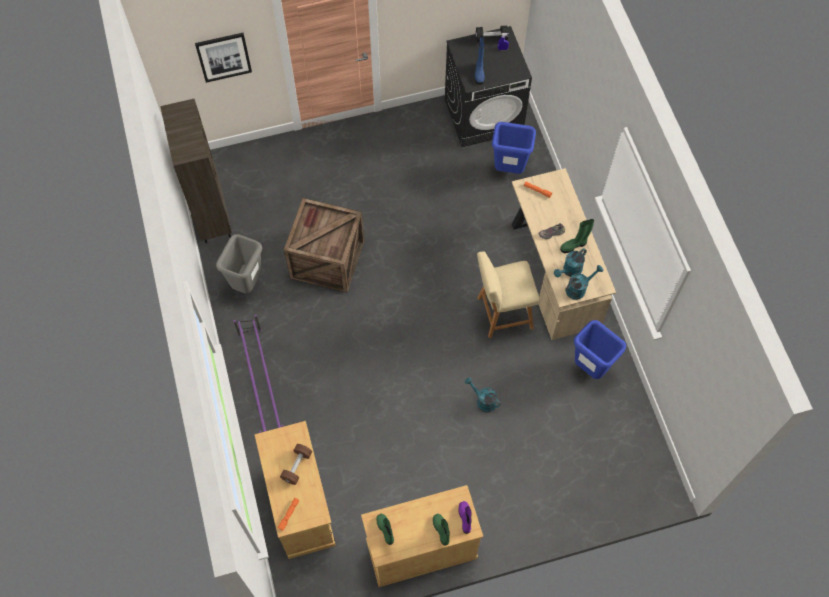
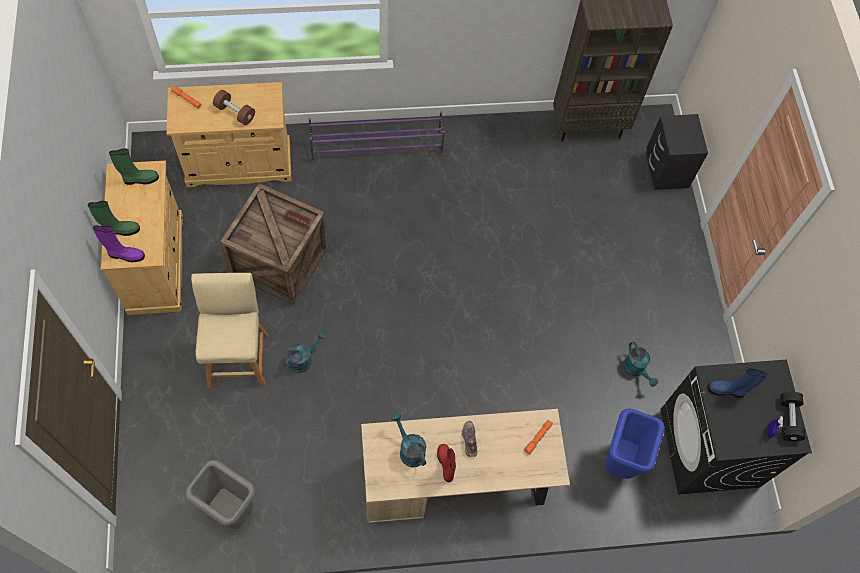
camera: 95 degrees right, 0 degrees up
(223, 56) = (740, 69): picture -> none
(247, 156) = (666, 170): none -> black nightstand
(248, 283) = (500, 149): grey trash can -> grey trash can (232, 511)
(326, 258) = (518, 229): crate -> crate (281, 261)
(501, 313) = (411, 405): beige stool -> beige stool (238, 356)
(574, 245) = (446, 465): green boot -> red boot
(579, 288) = (381, 455): turquoise watering can -> turquoise watering can (636, 369)
(590, 367) = (315, 493): blue trash can -> none

